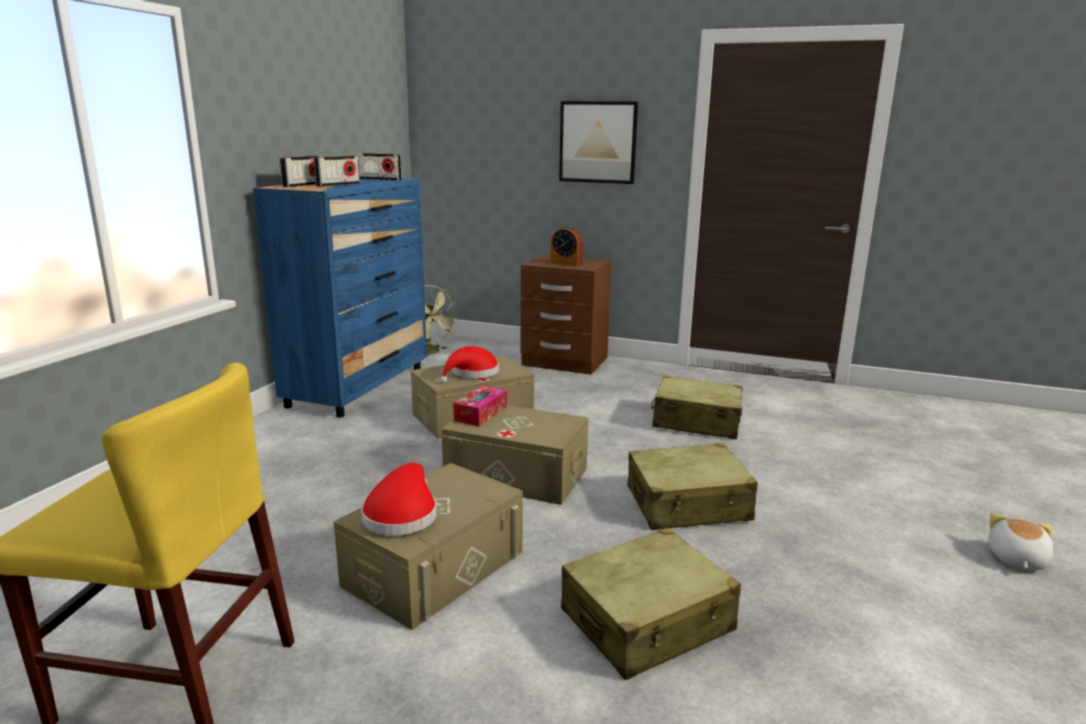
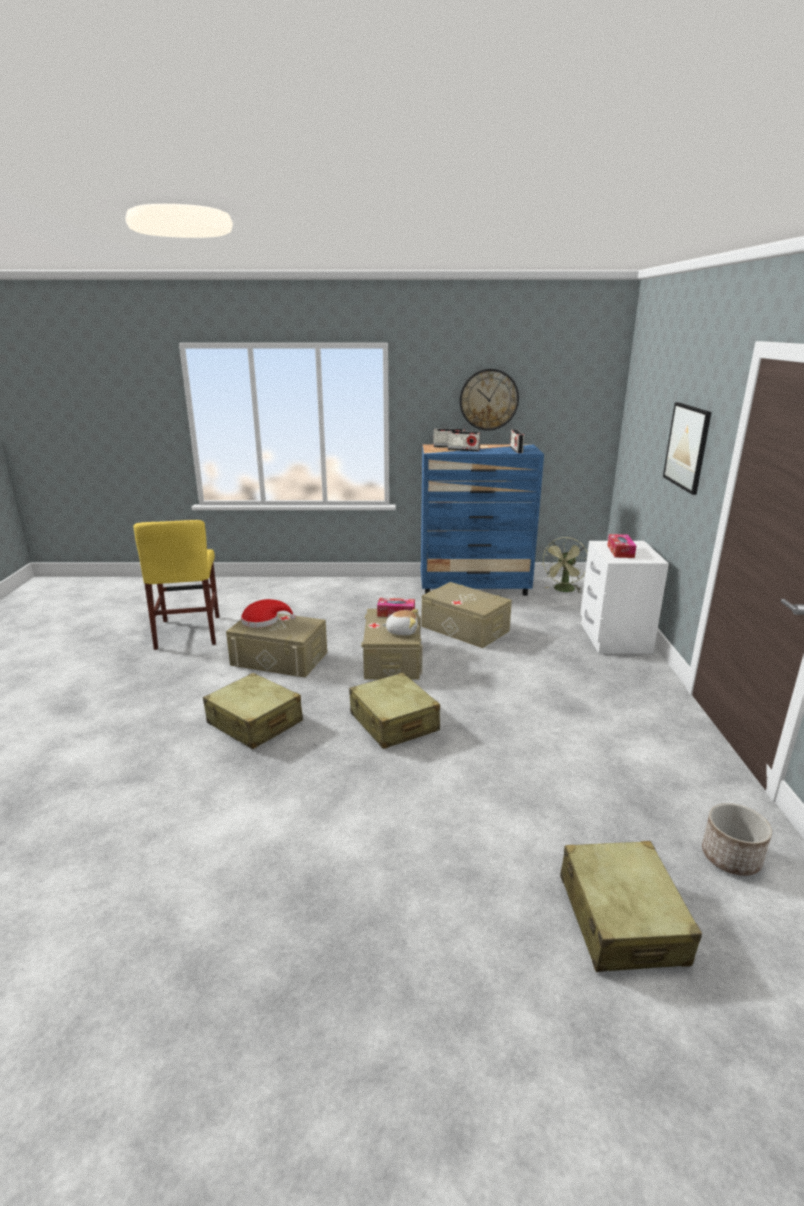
camera: 70 degrees right, 5 degrees up
(308, 115) = (488, 399): none -> wall clock
(472, 373) = (462, 598): red hat -> none
(564, 362) = (613, 638): brown nightstand -> white nightstand
(566, 263) = (620, 551): alarm clock -> tissue box
(696, 422) = (545, 712): beige suitcase -> beige suitcase (621, 919)
(918, 415) = (731, 858): none -> planter
(1016, 559) = (400, 890): plush toy -> plush toy (401, 631)

